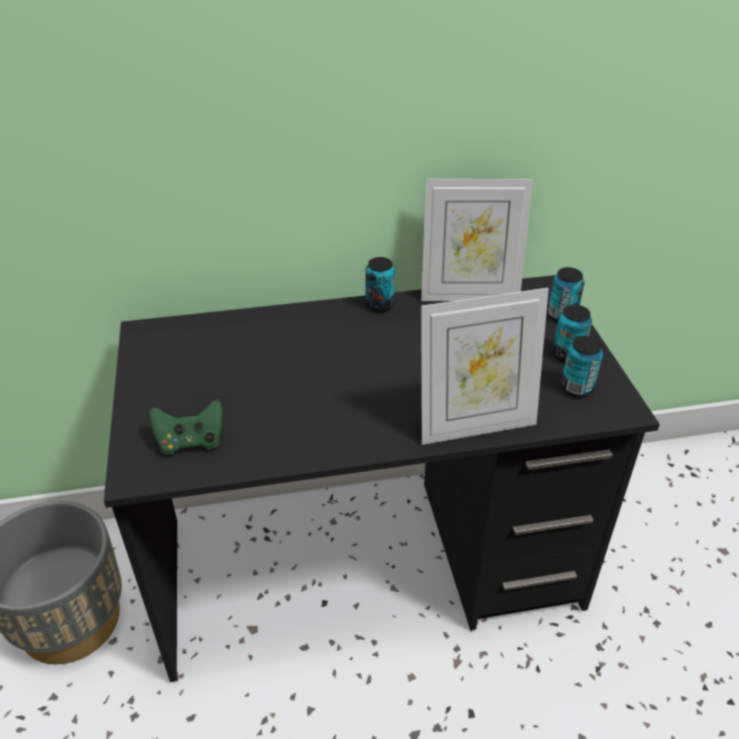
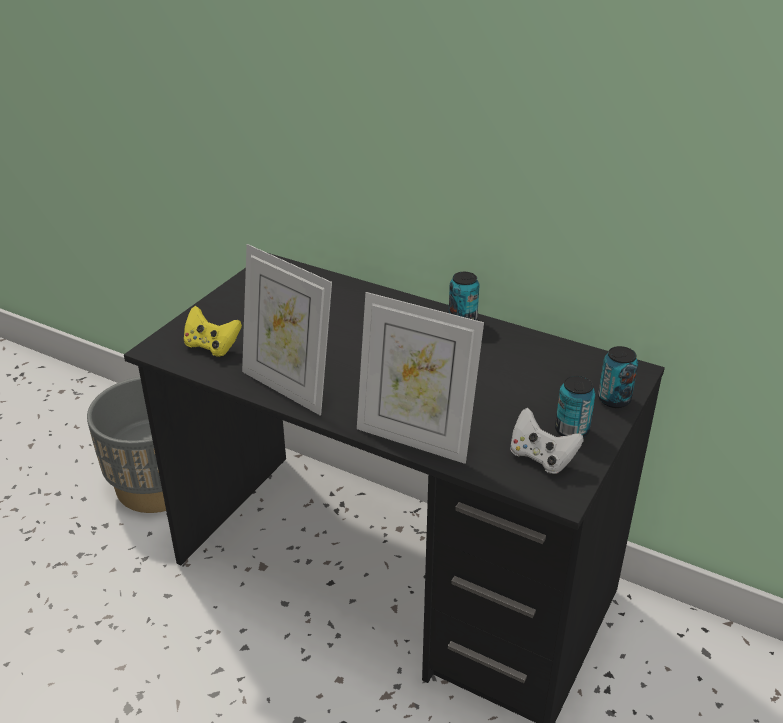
camera: 40 degrees right, 5 degrees down
(191, 441) = (212, 346): green game controller -> yellow game controller
(469, 295) = (551, 346): picture frame -> picture frame (288, 387)
(576, 388) = (541, 458): can -> white game controller

